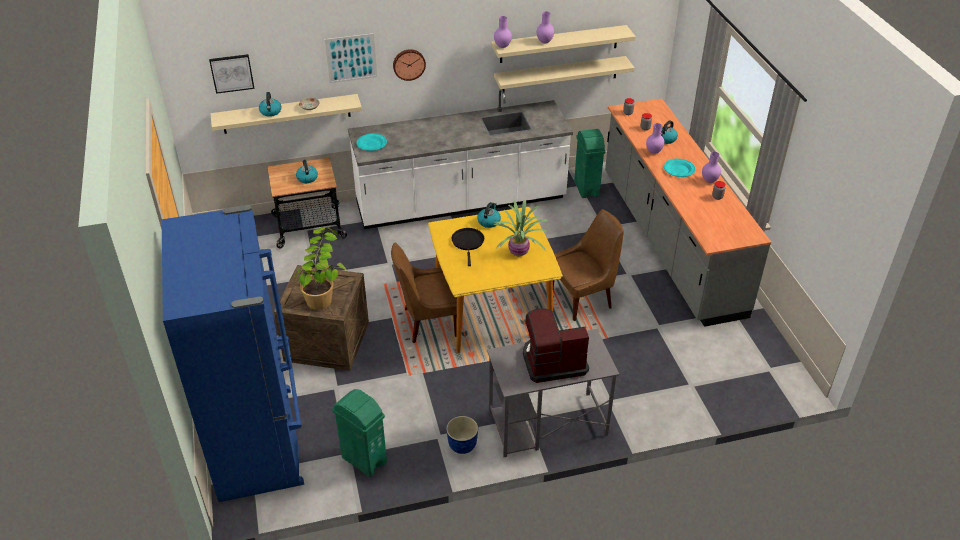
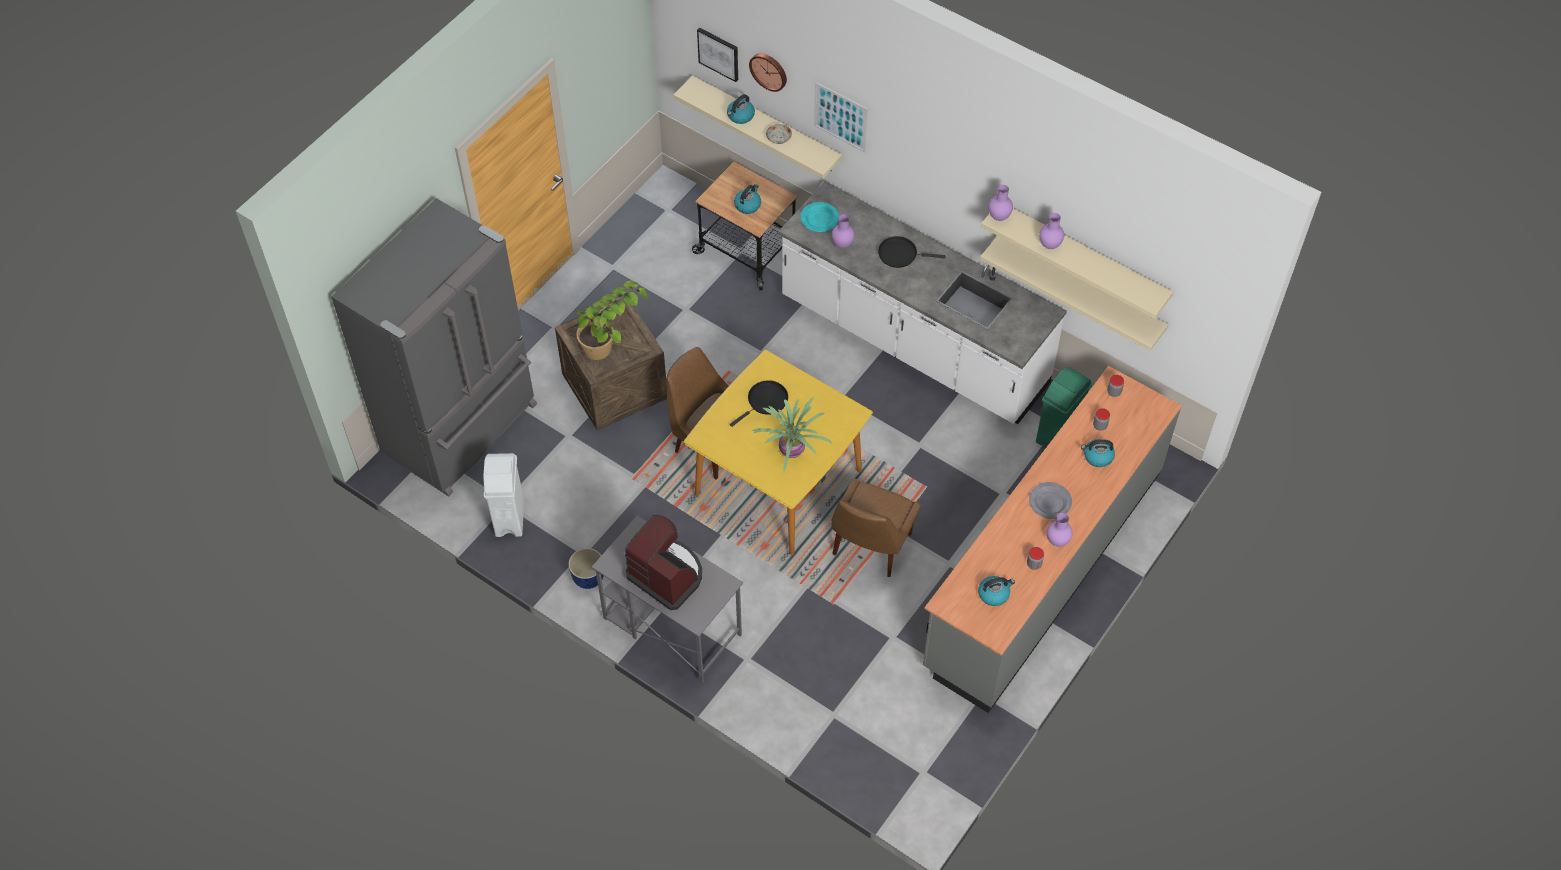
camera: 50 degrees right, 15 degrees up
(259, 441) = (463, 430): blue fridge -> grey fridge
(364, 459) = (510, 518): green trash can -> white trash can
(409, 64) = (902, 162): wall clock -> wall clock (769, 71)
(439, 130) = (900, 254): none -> black frying pan
(489, 221) = (814, 396): kettle -> kettle (994, 594)
(583, 298) = (870, 546): brown chair -> brown chair turned 90 degrees clockwise
(654, 152) = (1060, 461): purple vase -> purple vase (842, 244)
(679, 169) = (1050, 502): turquoise plate -> grey plate

